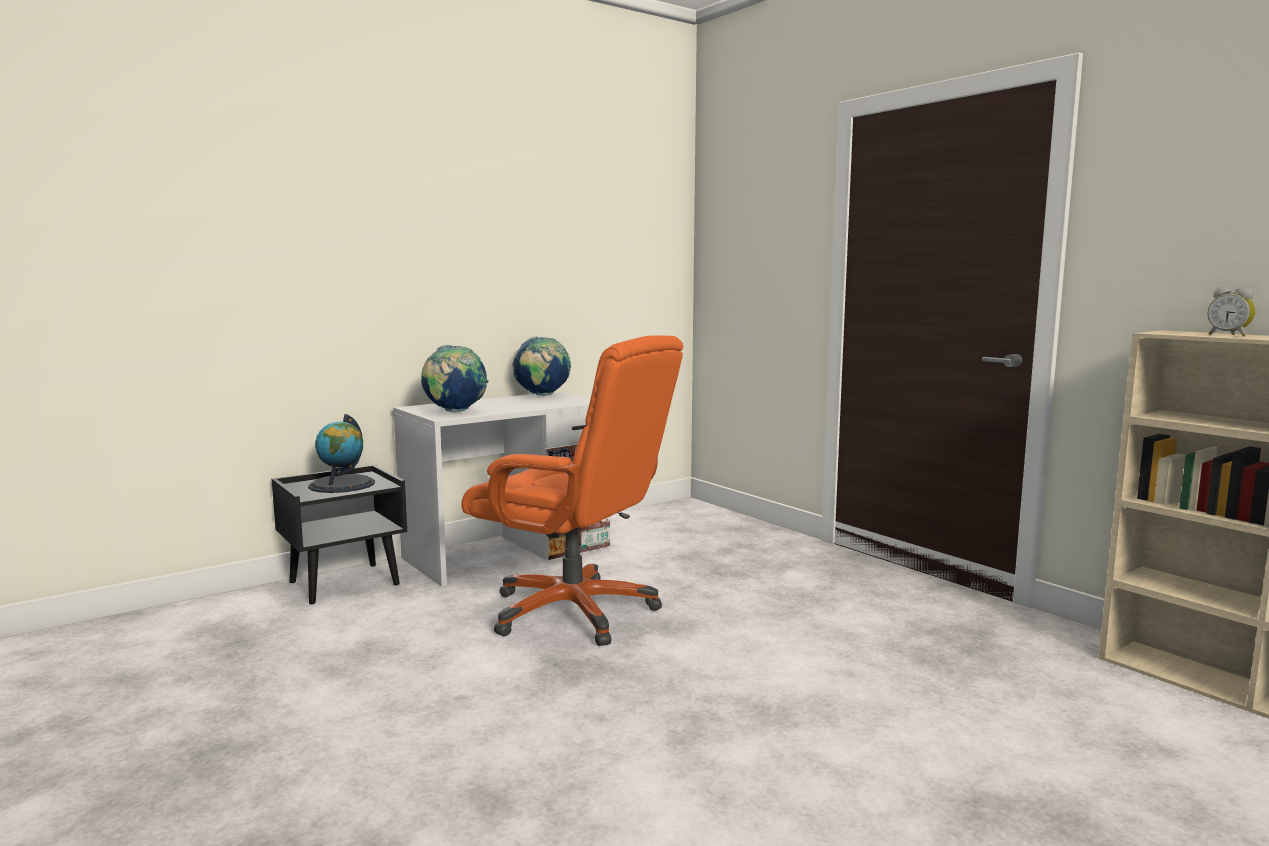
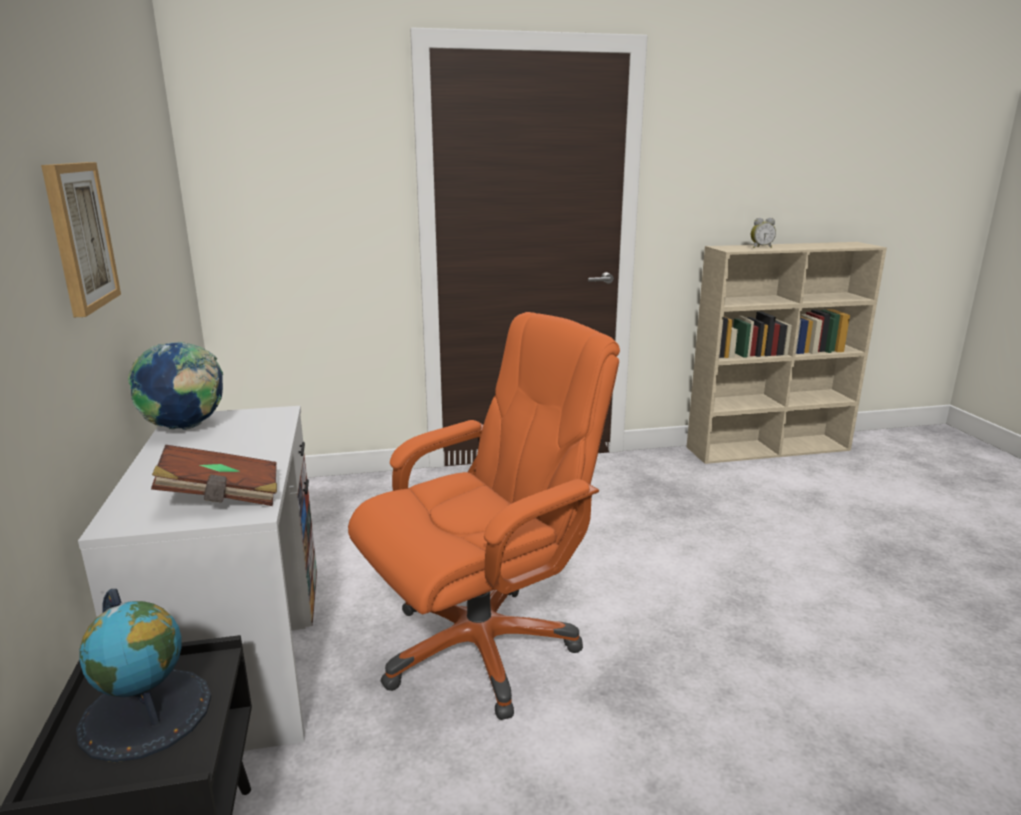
camera: 65 degrees left, 10 degrees up
(454, 412) = (221, 497): globe -> brown book
(480, 259) = (79, 236): none -> picture

